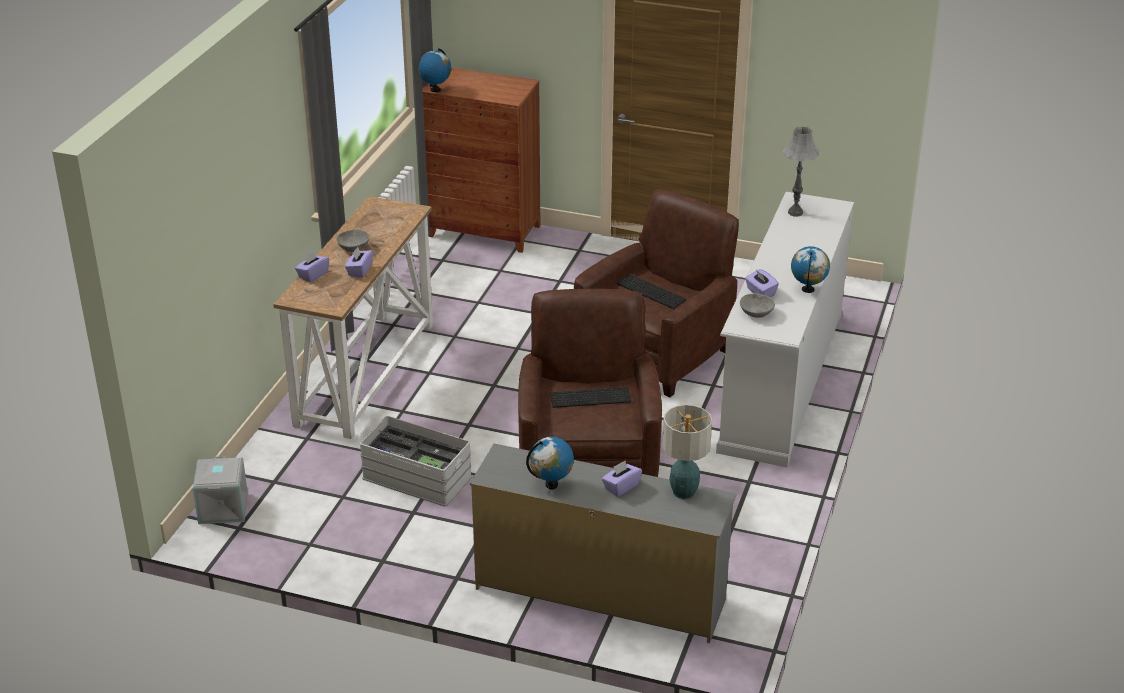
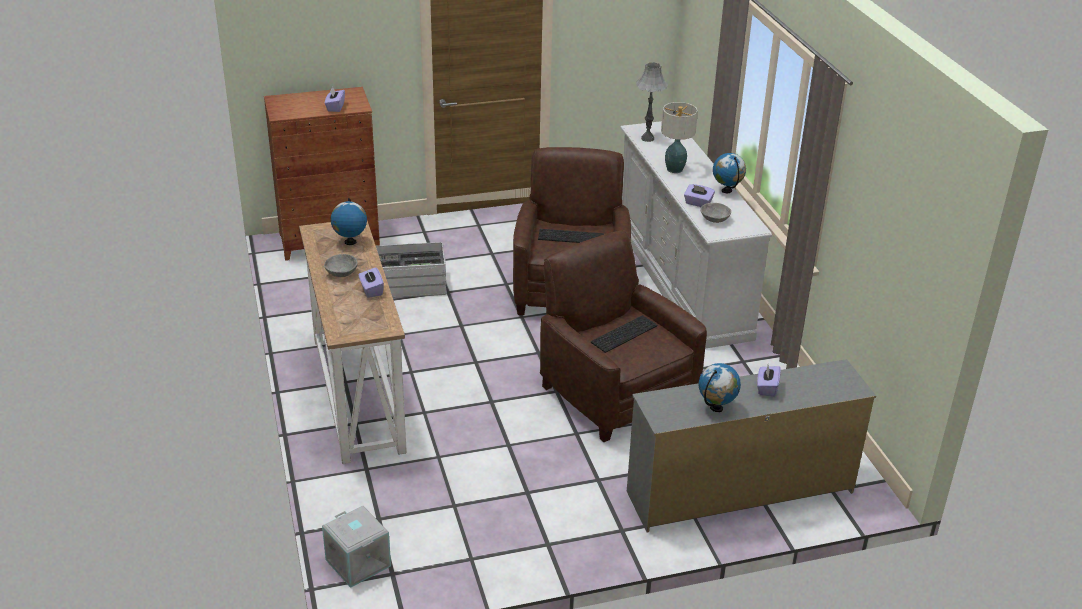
camera: 35 degrees left, 0 degrees up
(313, 275) = (333, 308): purple tissue box -> purple tissue box (335, 107)
(416, 478) = (498, 463): grey storage box -> grey storage box (406, 285)
(435, 90) = (283, 116): globe -> globe (350, 242)
(683, 492) = (812, 373): table lamp -> table lamp (674, 169)

